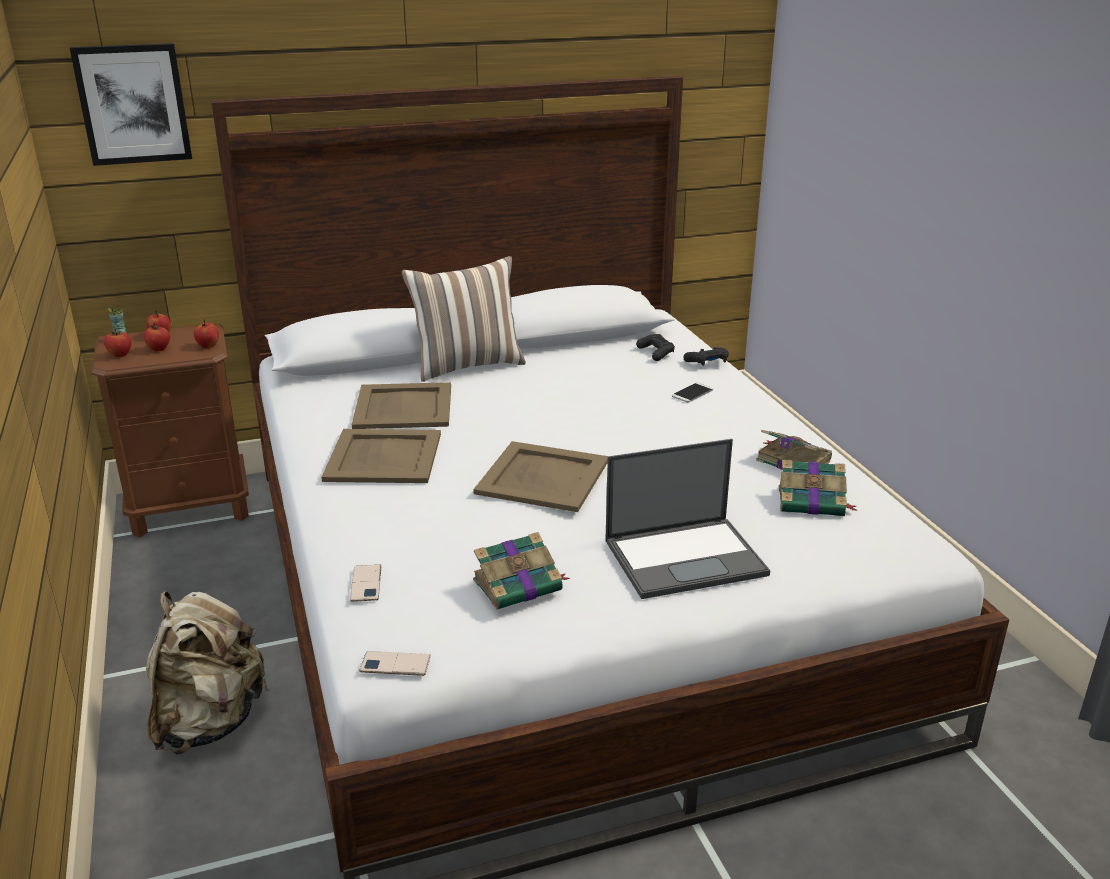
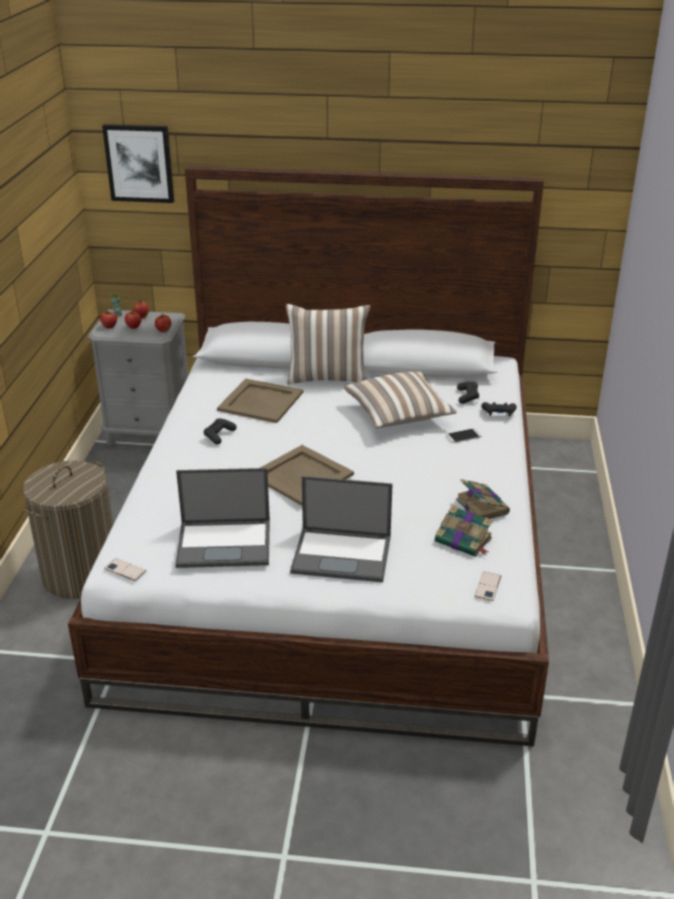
camera: 25 degrees right, 5 degrees up
(191, 508) = (150, 433): brown nightstand -> grey nightstand
(210, 721) = (81, 574): beige backpack -> laundry basket
(366, 583) = (145, 517): phone -> phone (487, 586)
(383, 456) = (219, 435): beige tray -> black game controller
(519, 585) = (225, 543): book -> laptop
(595, 387) = (399, 415): none -> pillow

